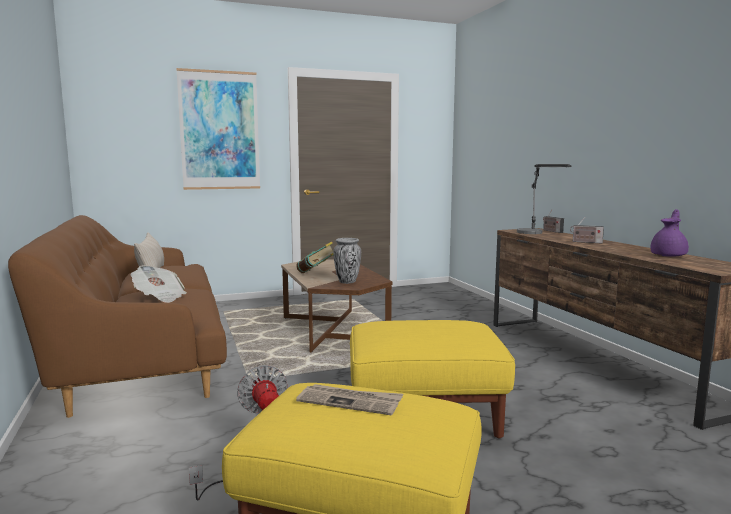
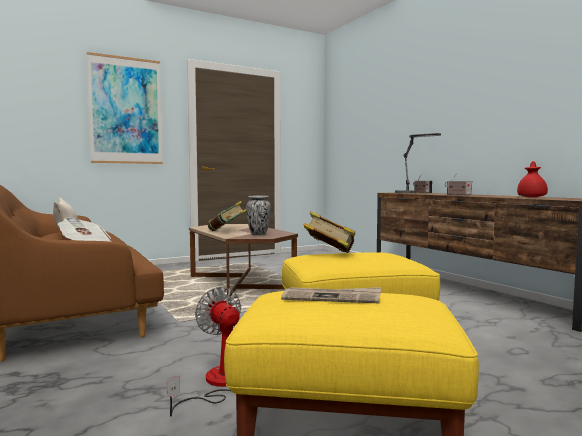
camera: 10 degrees left, 5 degrees down
(400, 324) = (329, 254): none -> book
(669, 255) = (532, 197): purple teapot -> red teapot

